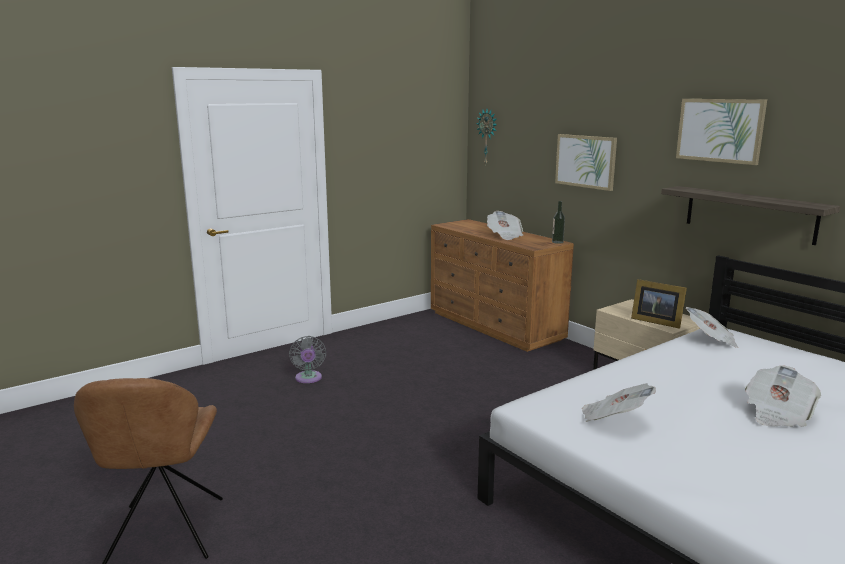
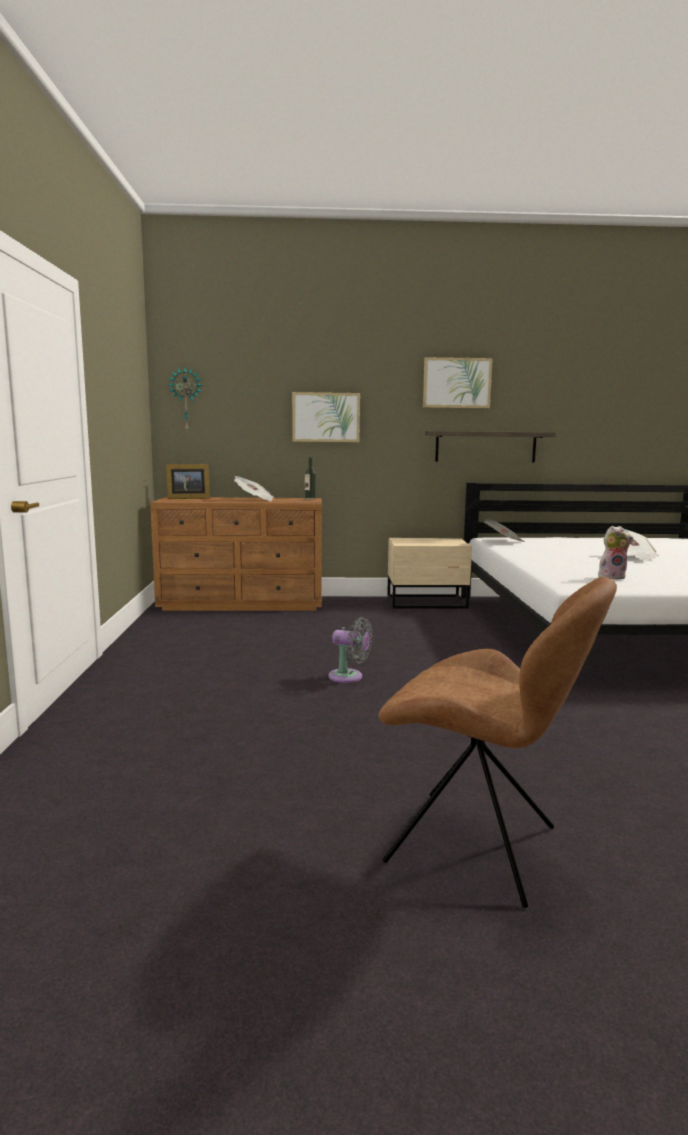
camera: 55 degrees left, 5 degrees down
(308, 379) = (202, 691): grey fan -> grey fan (349, 677)
(614, 419) = (612, 577): newspaper -> plush toy
(655, 321) = (443, 543): picture frame -> picture frame (187, 498)

